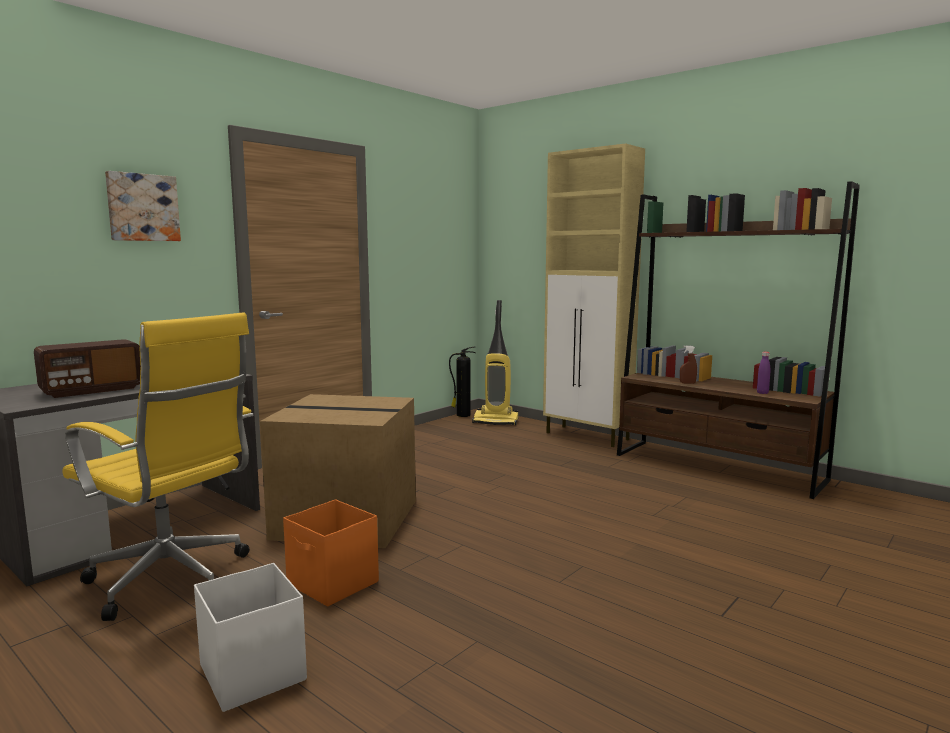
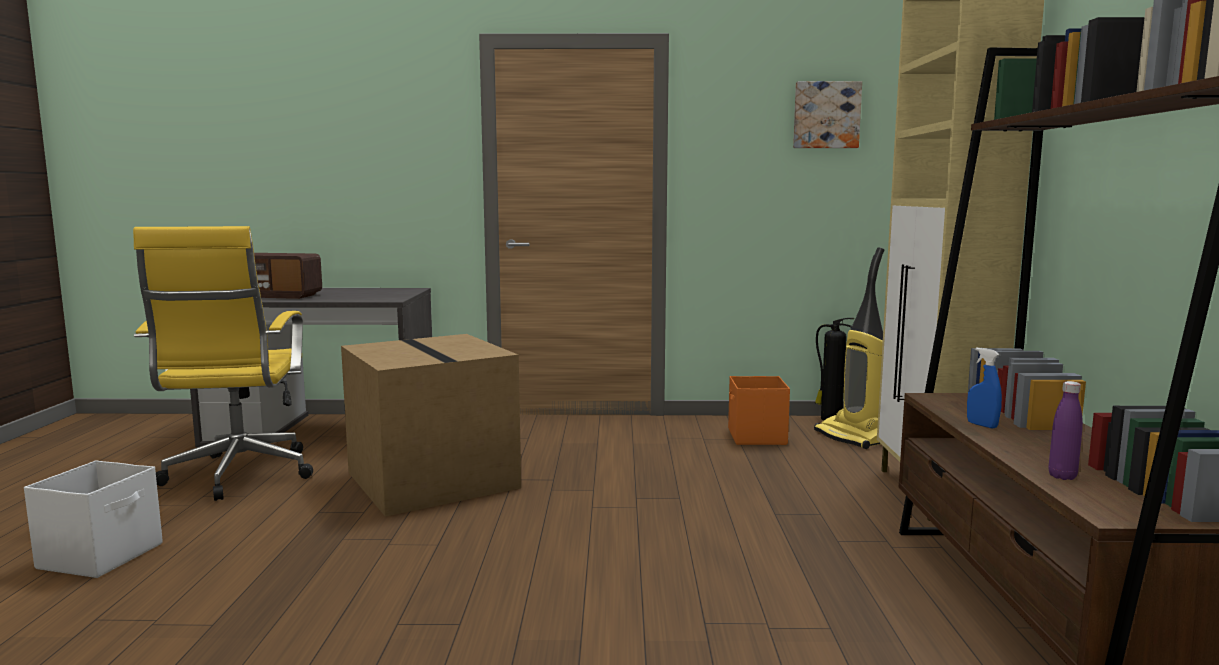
camera: 50 degrees right, 0 degrees up
(142, 207) = (385, 129): picture -> picture (826, 115)
(333, 583) = (284, 524): orange storage box -> orange storage box (756, 437)
(687, 383) = (982, 425): brown spray bottle -> blue spray bottle

